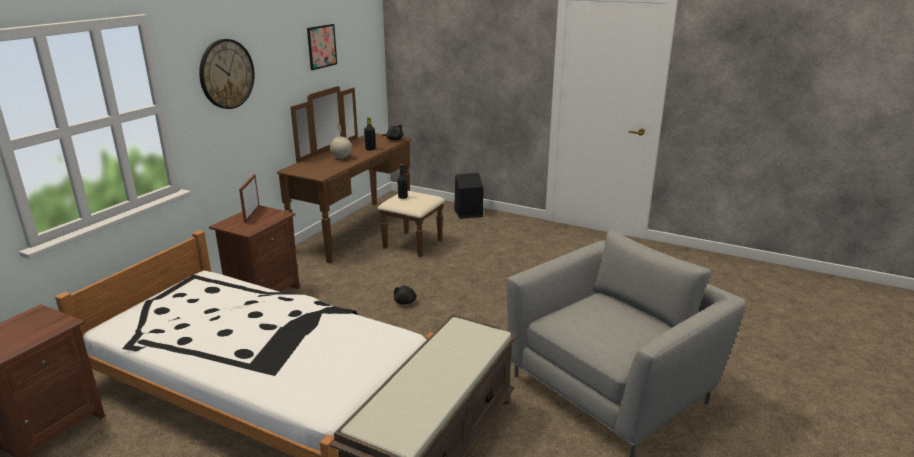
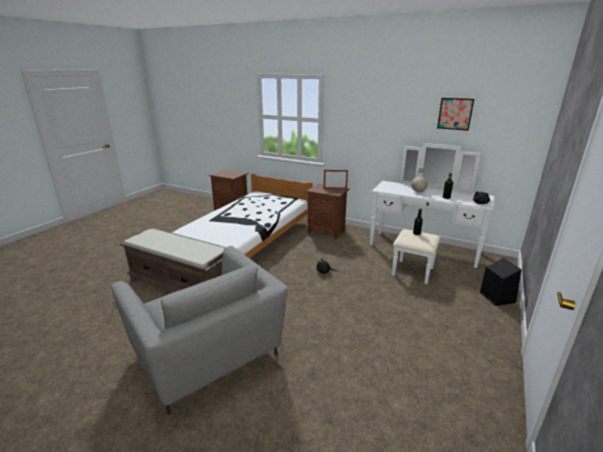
camera: 90 degrees right, 0 degrees up
(226, 74) = (363, 113): wall clock -> none
(367, 233) = (421, 253): brown dresser -> white dresser

